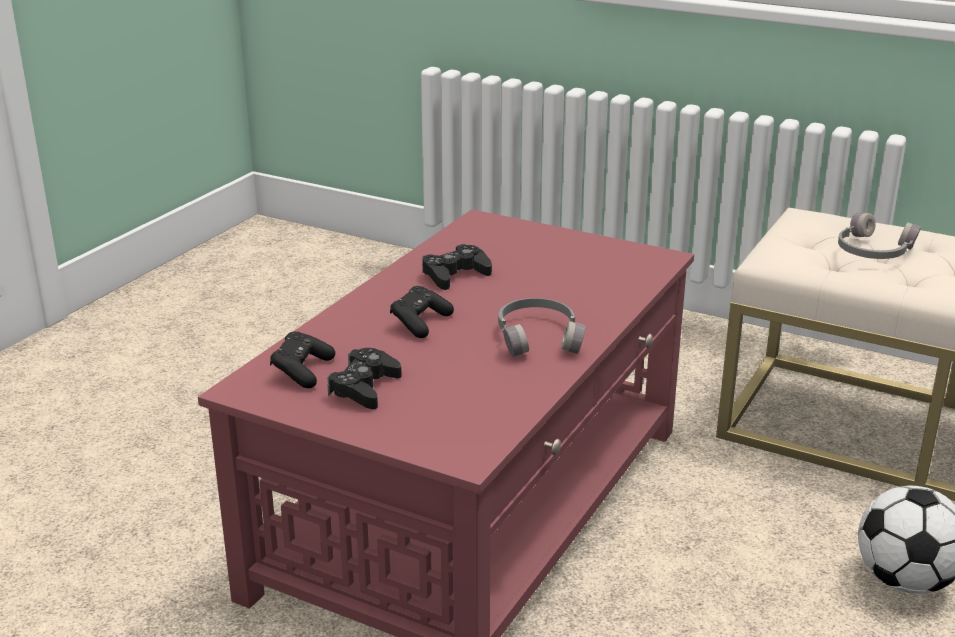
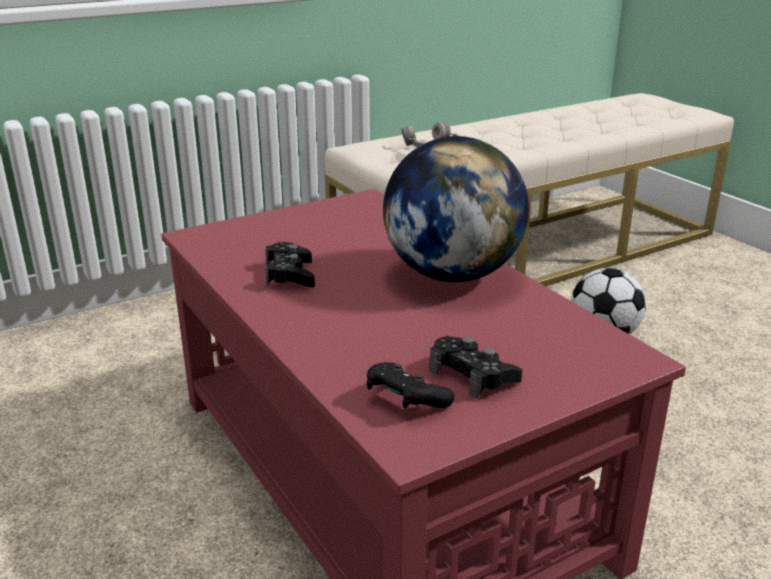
camera: 60 degrees left, 0 degrees up
(420, 323) = (368, 315): black game controller -> none
(539, 337) = (452, 274): grey headphones -> globe

